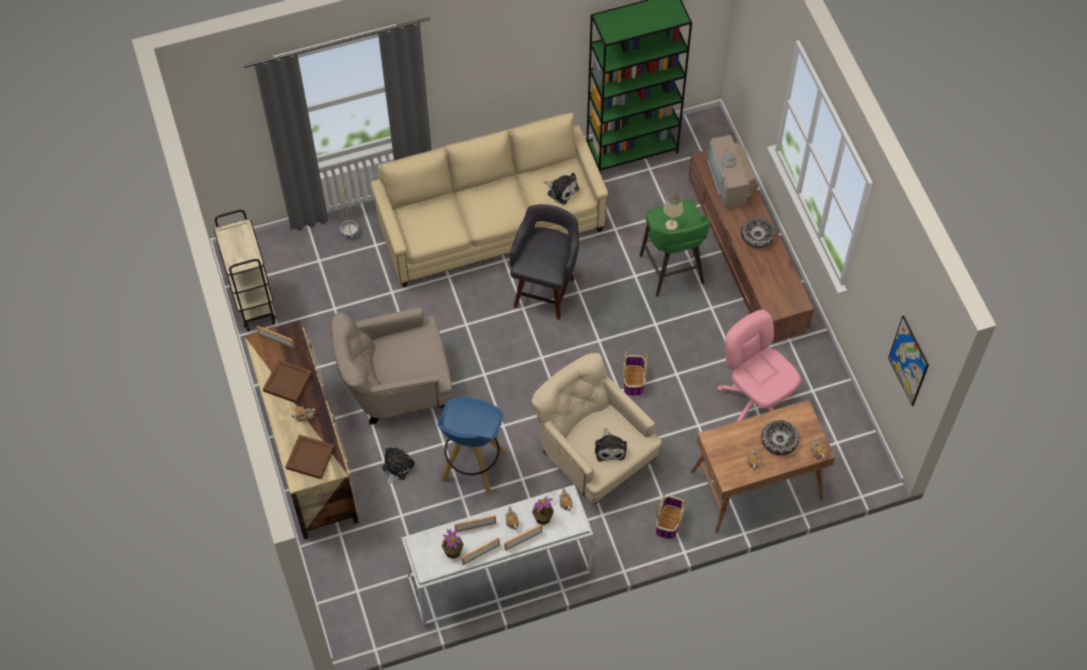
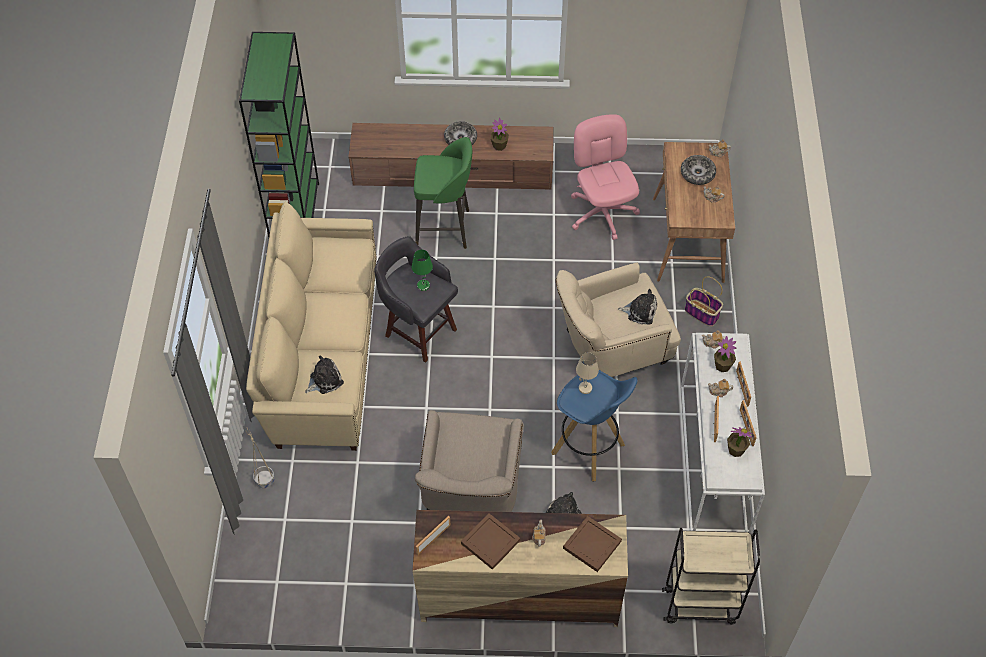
camera: 70 degrees left, 5 degrees down
(253, 304) = (308, 600): beige cart -> beige cart (699, 608)
(547, 257) = (423, 286): none -> green table lamp
(561, 190) = (344, 257): plush toy -> plush toy (324, 380)
(634, 381) = (548, 293): basket -> none
(671, 225) = (441, 177): beige table lamp -> beige table lamp (584, 388)
(730, 182) = (394, 139): television -> none
(755, 399) = (602, 212): pink office chair -> pink office chair turned 90 degrees clockwise
(765, 270) = (499, 145): none -> potted plant
(908, 361) = (693, 36): picture -> none

